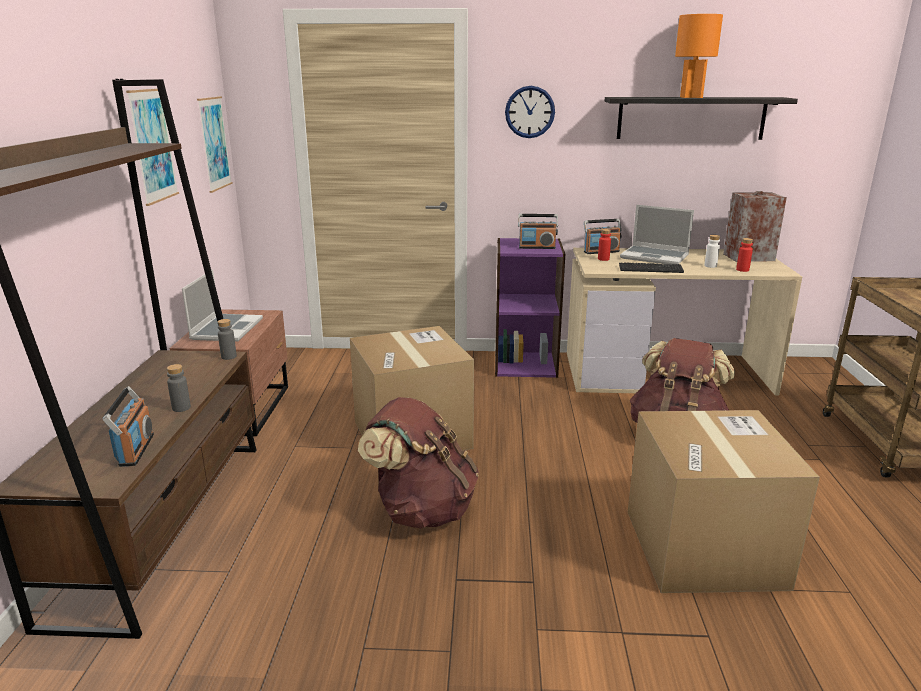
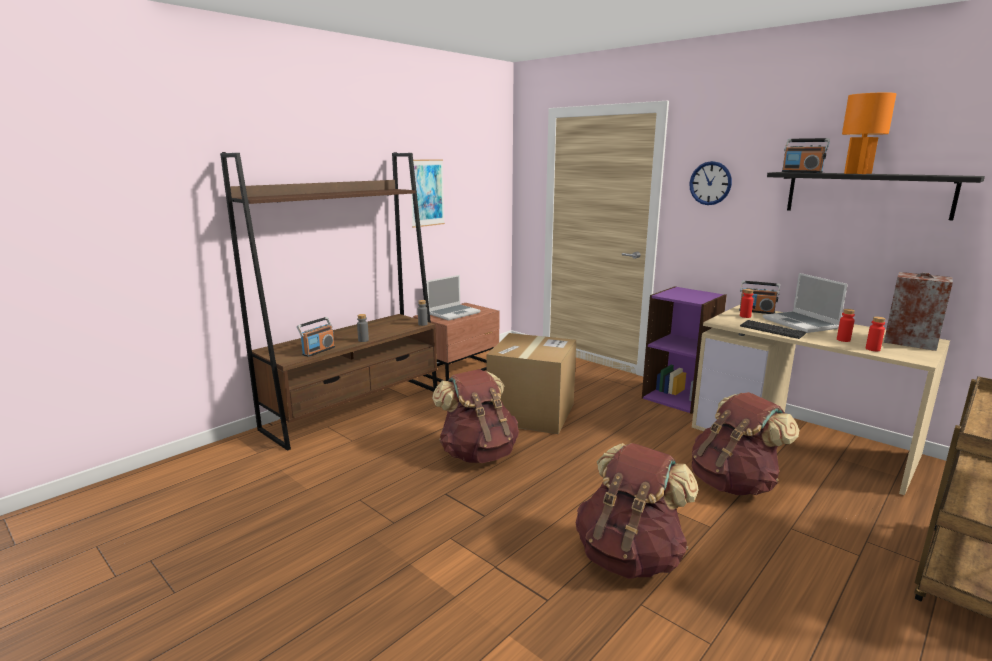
camera: 40 degrees right, 5 degrees down
(214, 143) = (492, 196): picture -> none
(537, 247) = (690, 297): radio -> radio (801, 172)
(703, 548) = (629, 556): cardboard box -> brown backpack
(710, 266) = (843, 340): white bottle -> red bottle

